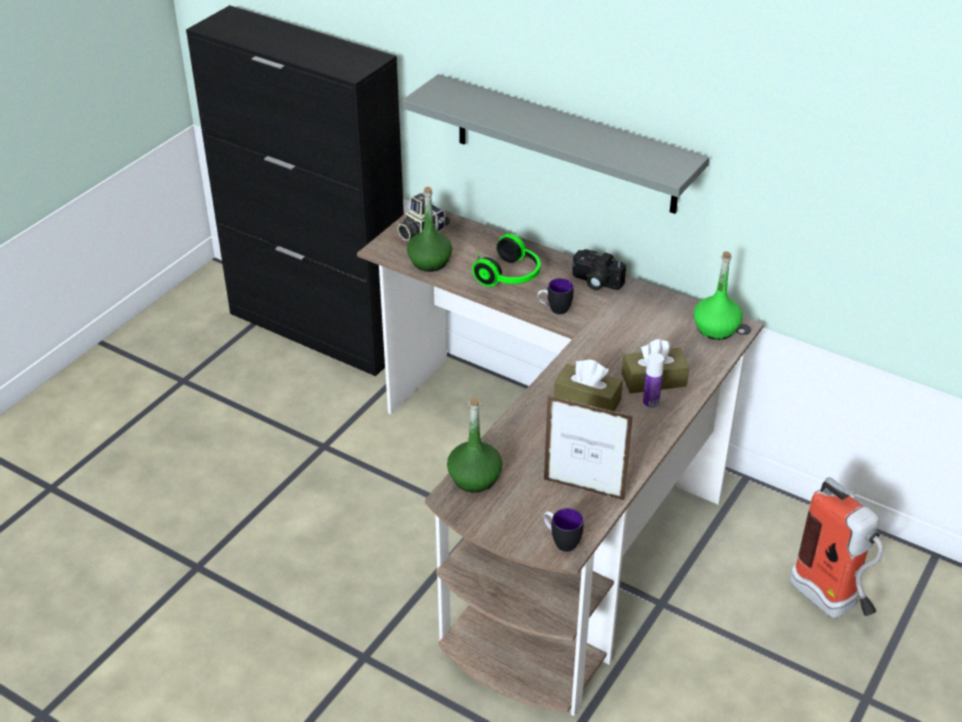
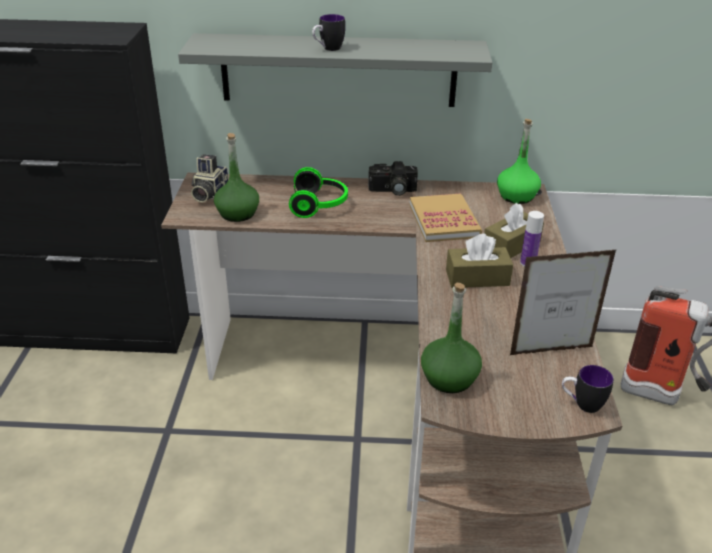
camera: 30 degrees left, 5 degrees down
(554, 310) = (380, 219): mug -> mug (328, 49)
(614, 332) = (444, 221): none -> book

